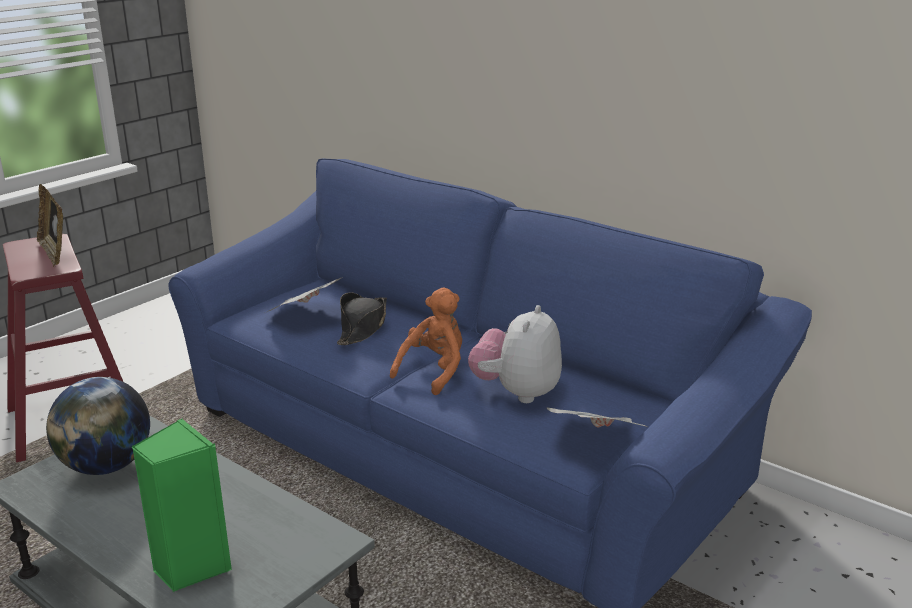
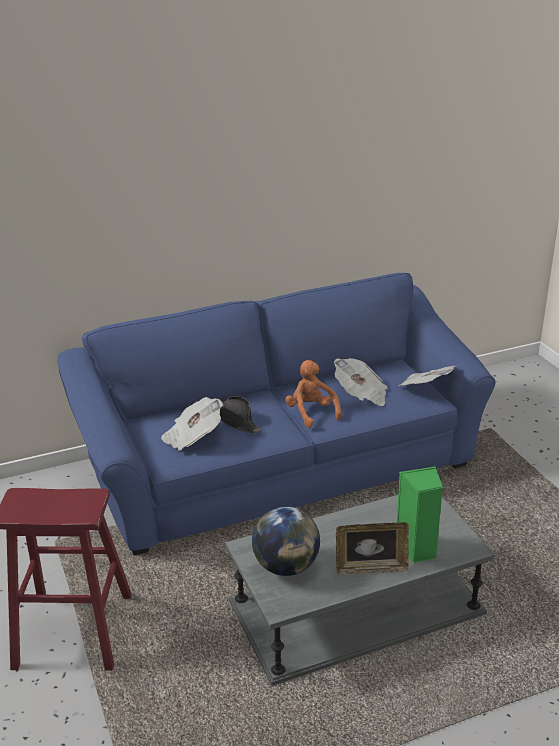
camera: 60 degrees left, 5 degrees up
(55, 253) = (55, 497): picture frame -> picture frame (371, 568)
(516, 392) = (361, 395): plush toy -> newspaper

